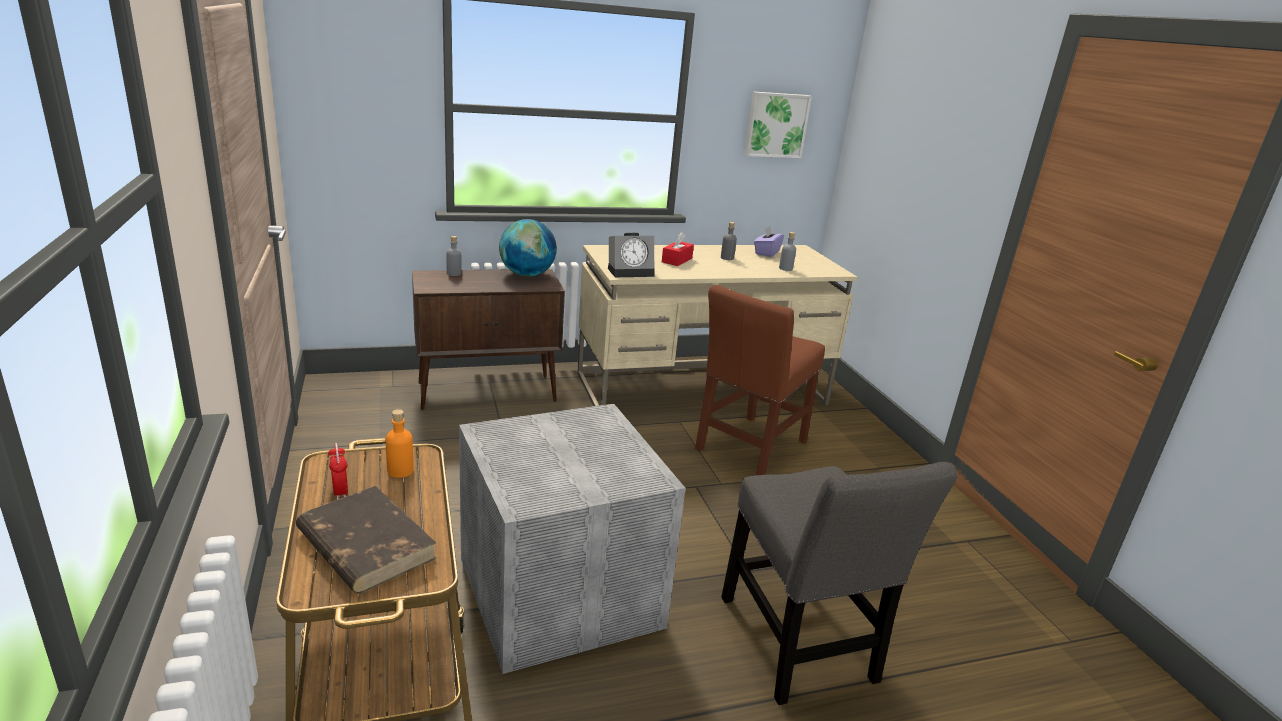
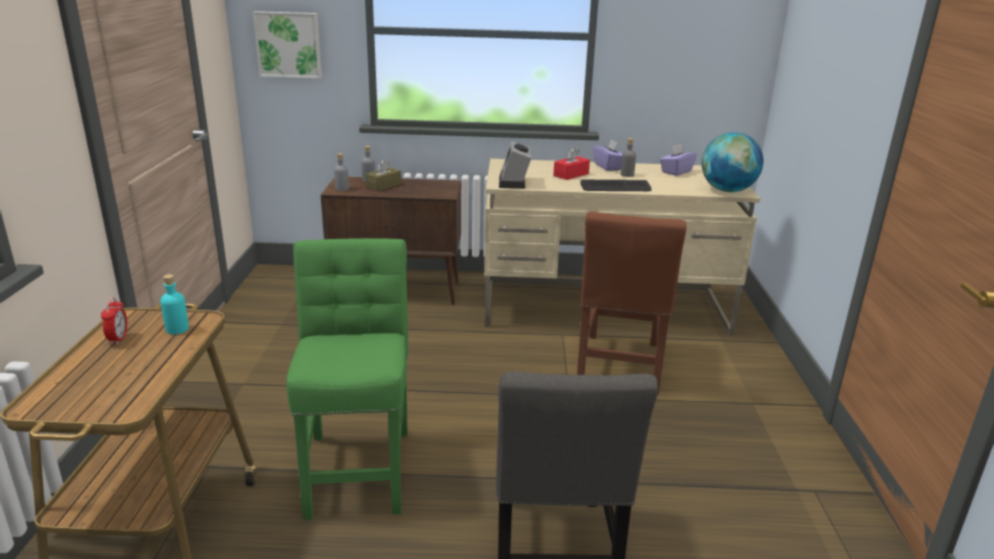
camera: 20 degrees right, 0 degrees up
(365, 544) = (99, 379): brown book -> none
(400, 471) = (177, 329): orange bottle -> turquoise bottle
(475, 279) = (383, 185): none -> brown tissue box
(527, 275) = (433, 184): globe -> globe (727, 190)
(561, 589) = (358, 466): grey storage box -> green chair
(631, 271) = (514, 182): alarm clock -> alarm clock turned 90 degrees clockwise
(703, 250) = (608, 167): none -> purple tissue box
(728, 271) = (615, 187): none -> keyboard
(749, 448) = (619, 367): brown chair -> brown chair turned 45 degrees counterclockwise
(776, 125) = (698, 40): picture -> picture (289, 44)
(785, 268) = (682, 187): grey bottle -> grey bottle (342, 189)

